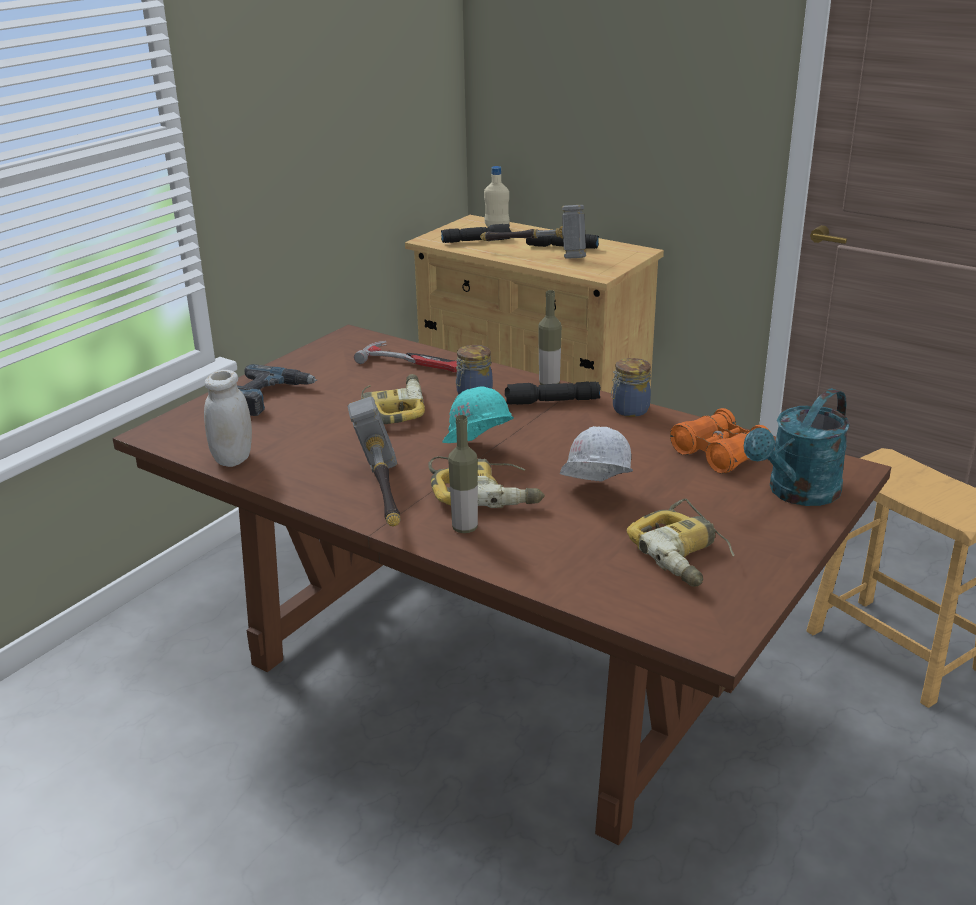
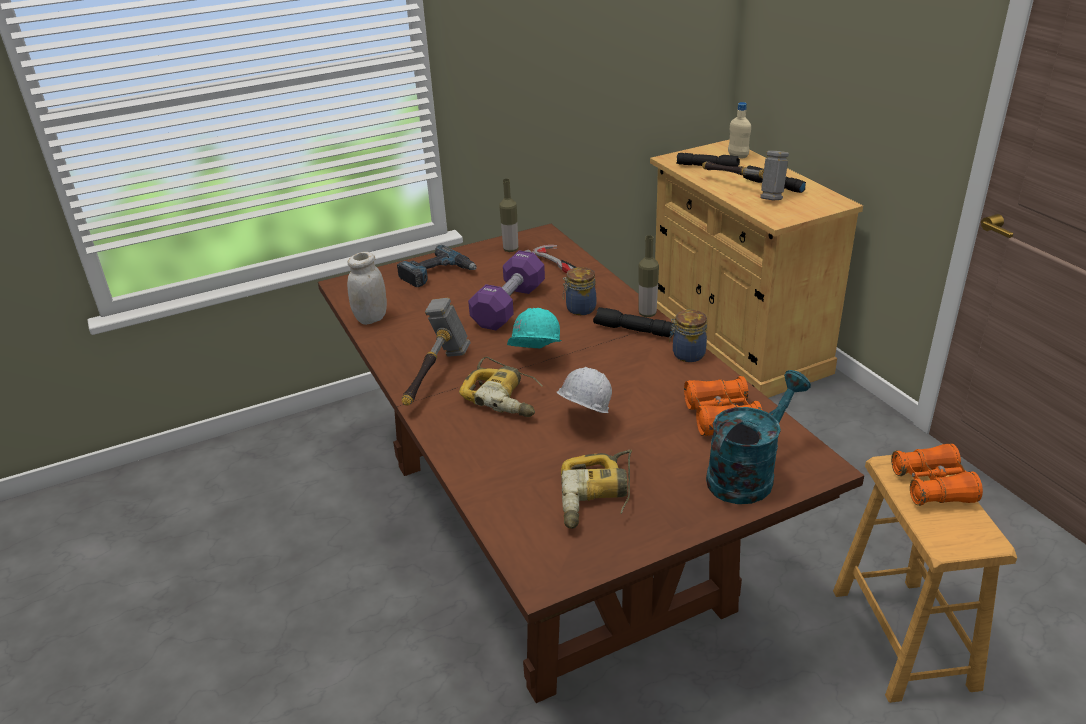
camera: 30 degrees right, 5 degrees up
(390, 410) = (509, 306): power drill -> purple dumbbell
(464, 528) = (463, 421): bottle -> bottle (510, 249)
(797, 494) = (747, 474): turquoise watering can -> turquoise watering can turned 150 degrees clockwise
(909, 476) = (932, 486): none -> orange binoculars

